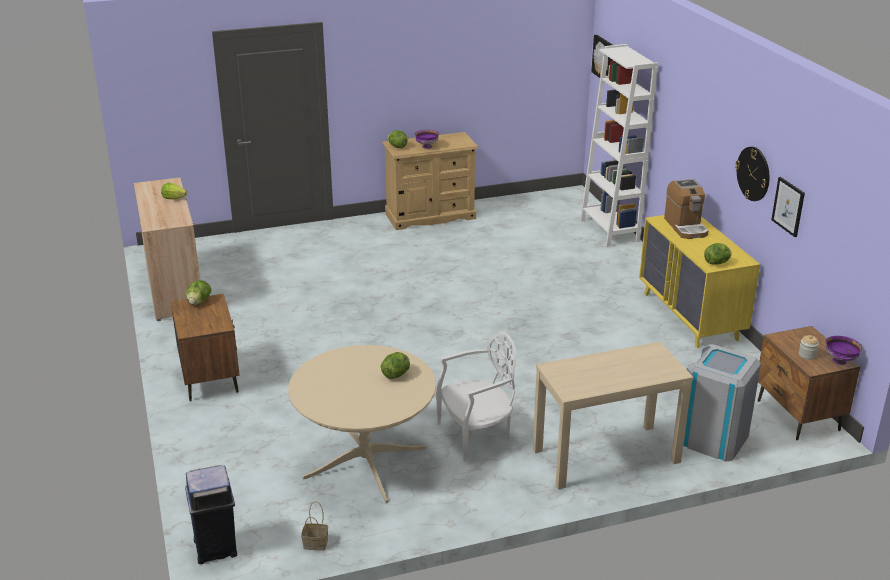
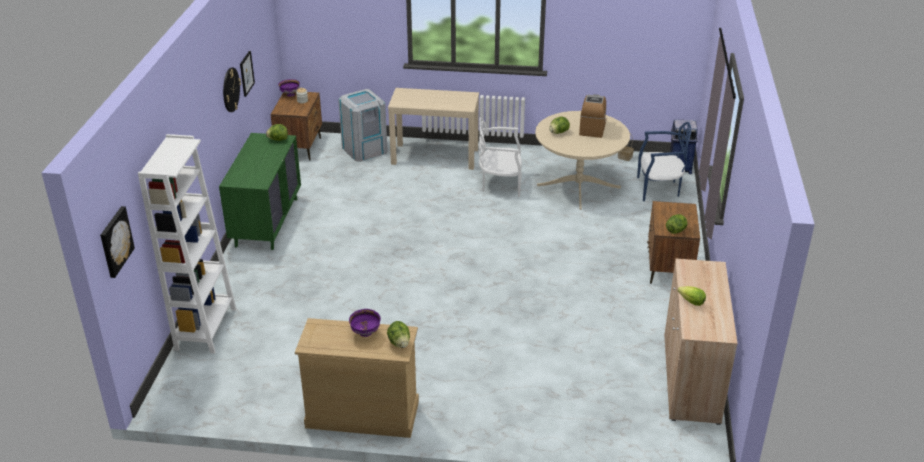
camera: 155 degrees left, 5 degrees up
(243, 492) = (659, 189): none -> blue chair
(685, 227) = (251, 172): coffee machine -> coffee machine (592, 128)
(690, 317) = (267, 221): yellow dresser -> green dresser

